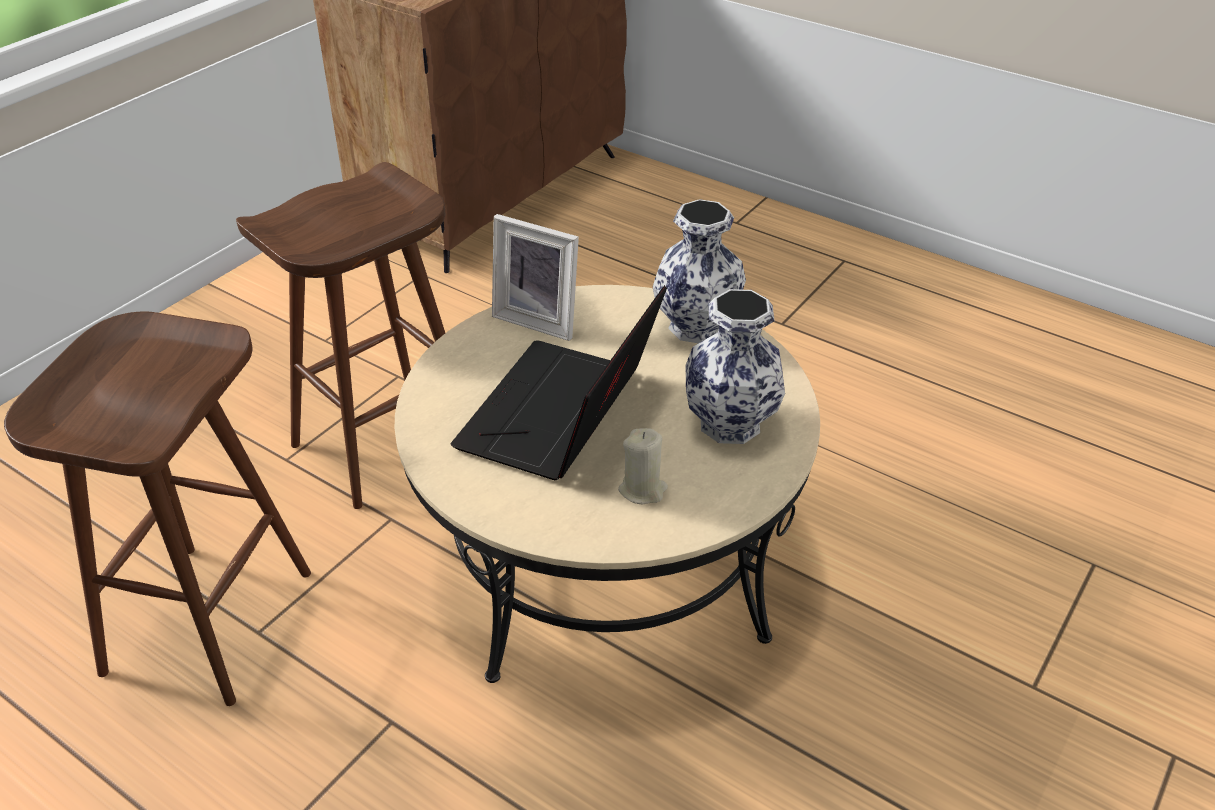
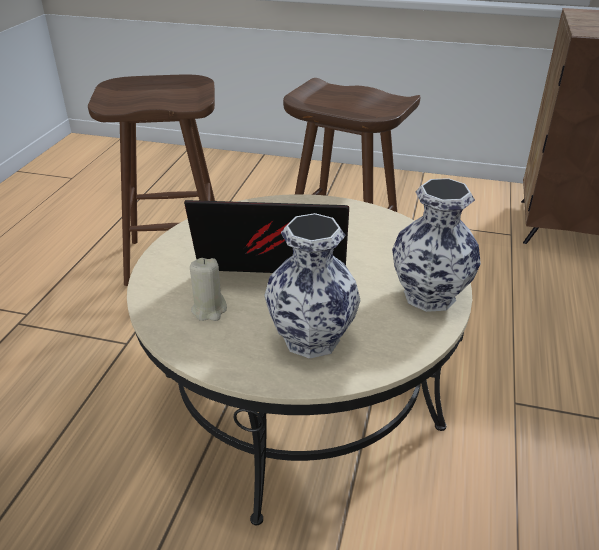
camera: 70 degrees right, 5 degrees down
(539, 319) = (376, 224): picture frame -> none

